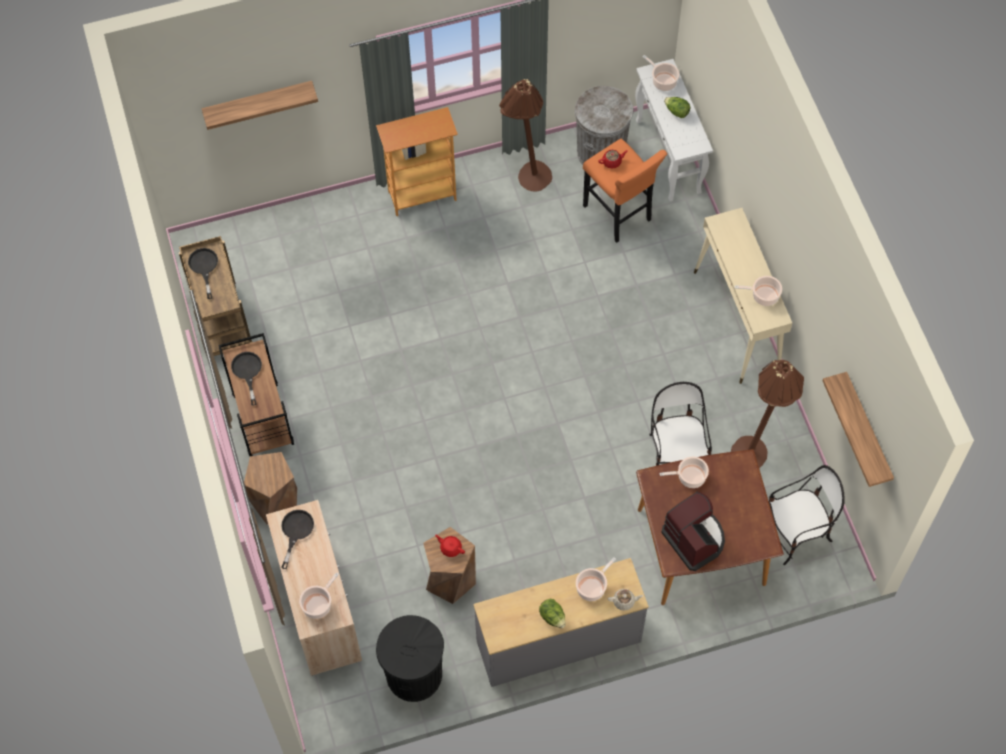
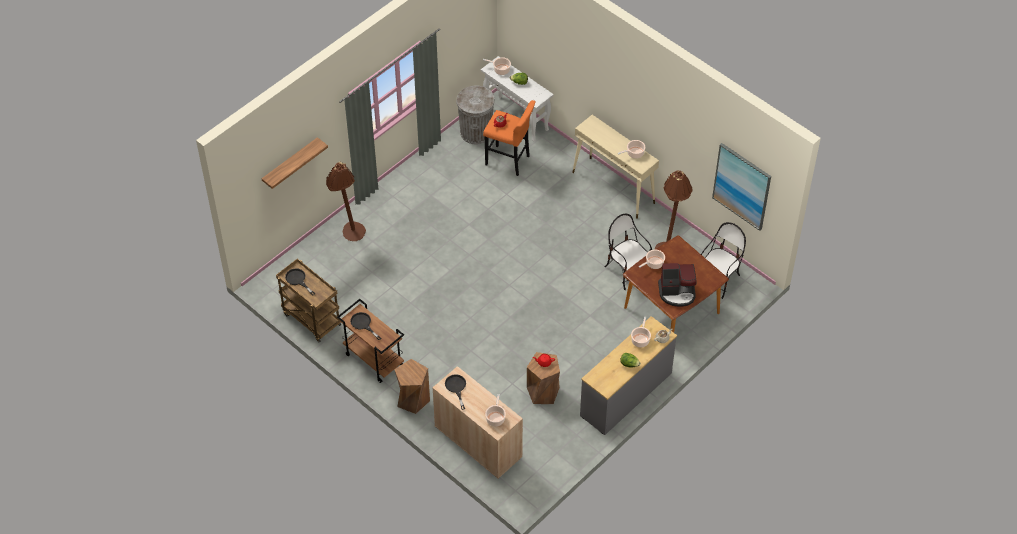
camera: 30 degrees left, 10 degrees down
(414, 675) = (556, 450): black trash can -> none
(422, 195) = (385, 199): bookcase -> none
(526, 177) = (441, 164): brown floor lamp -> brown floor lamp (349, 234)
(694, 539) = (677, 293): coffee machine -> coffee machine turned 150 degrees clockwise
(867, 430) = (742, 186): shelf -> picture

